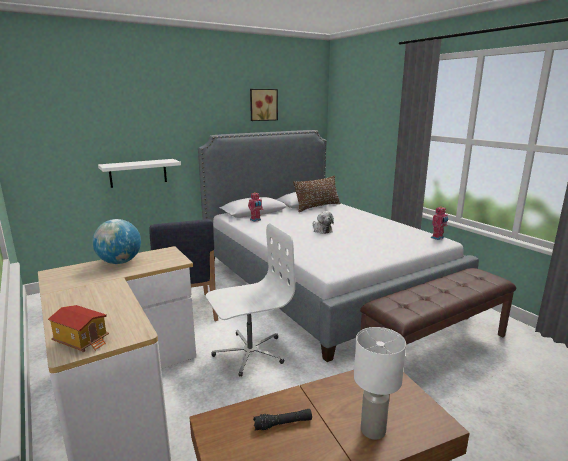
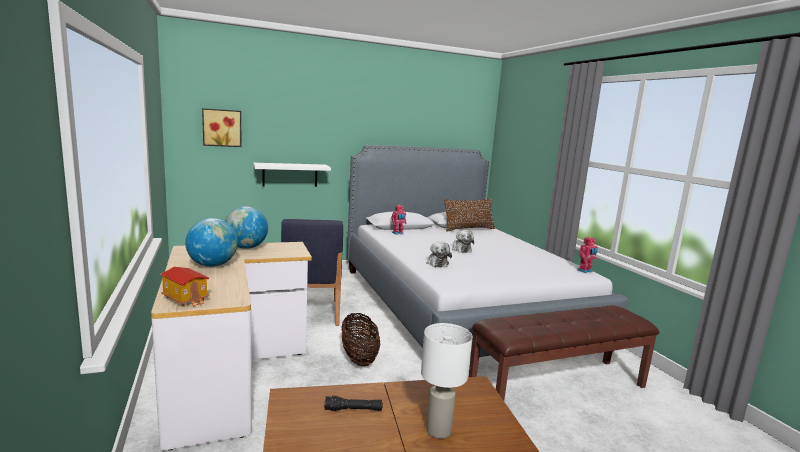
camera: 10 degrees right, 5 degrees down
(93, 290) = (212, 265): none -> globe
(249, 352) = (359, 358): white office chair -> basket
(263, 104) = (423, 119): picture -> picture (222, 128)
(307, 248) = (437, 263): none -> plush toy

